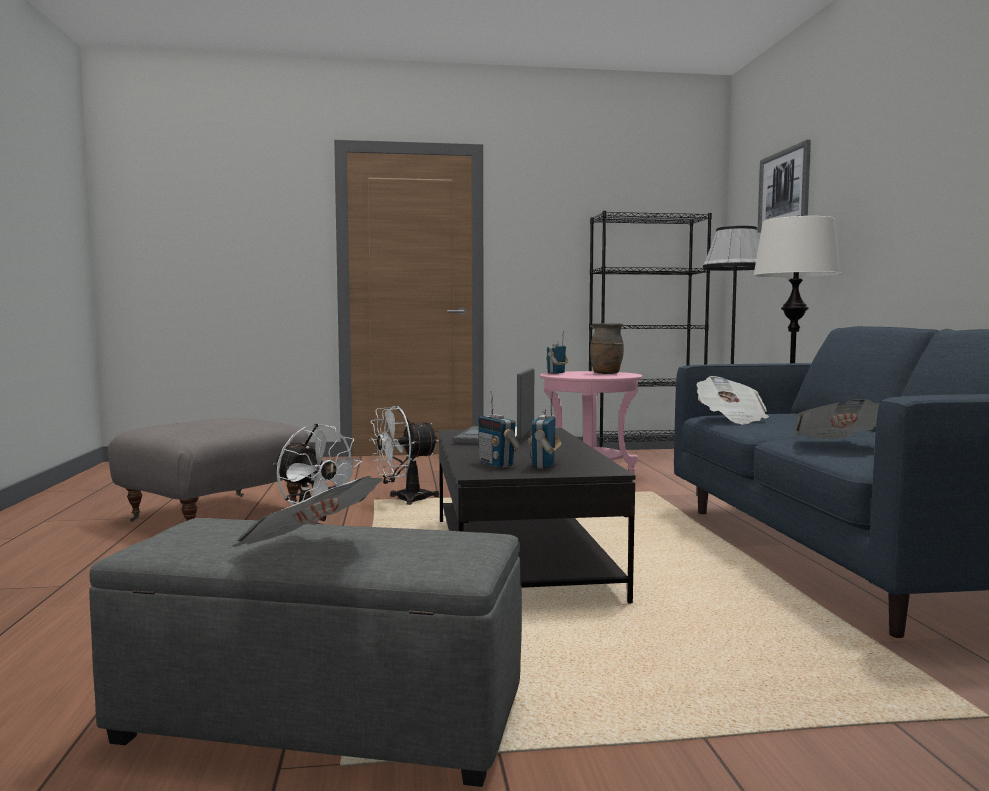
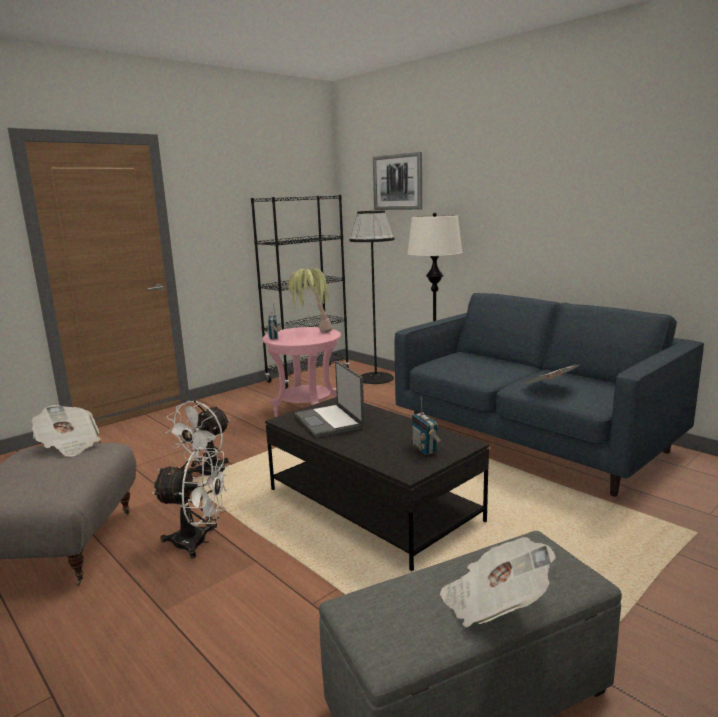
camera: 35 degrees left, 10 degrees up
(497, 464) = (396, 457): radio -> none
(606, 374) = (311, 332): brown vase -> potted plant
(731, 419) = (447, 369): newspaper -> newspaper (69, 445)

